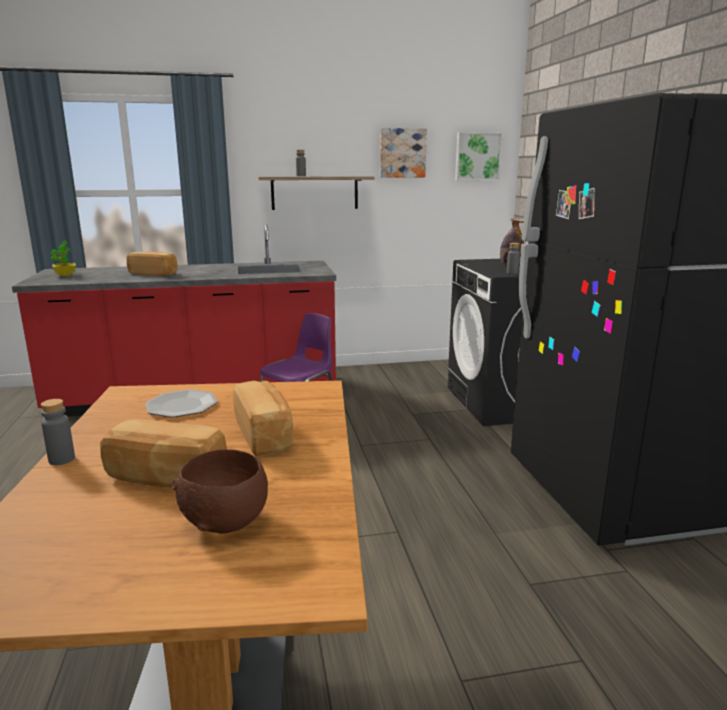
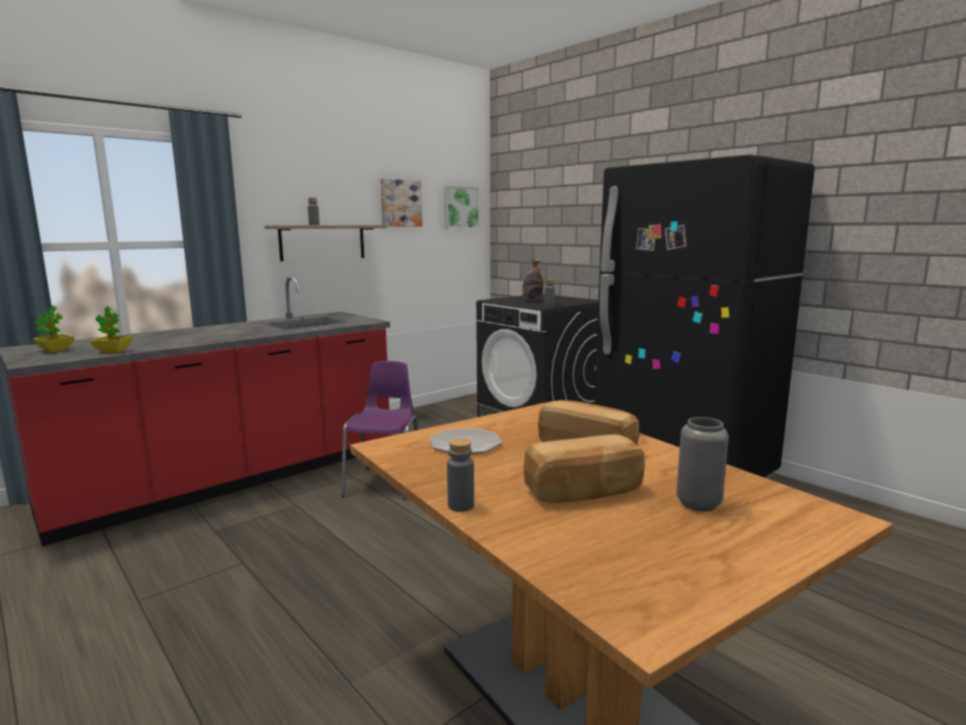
camera: 30 degrees left, 5 degrees down
(91, 280) = (113, 351): none -> potted plant
(153, 273) = (180, 338): bread -> none
(227, 521) = (698, 504): brown bowl -> grey vase

